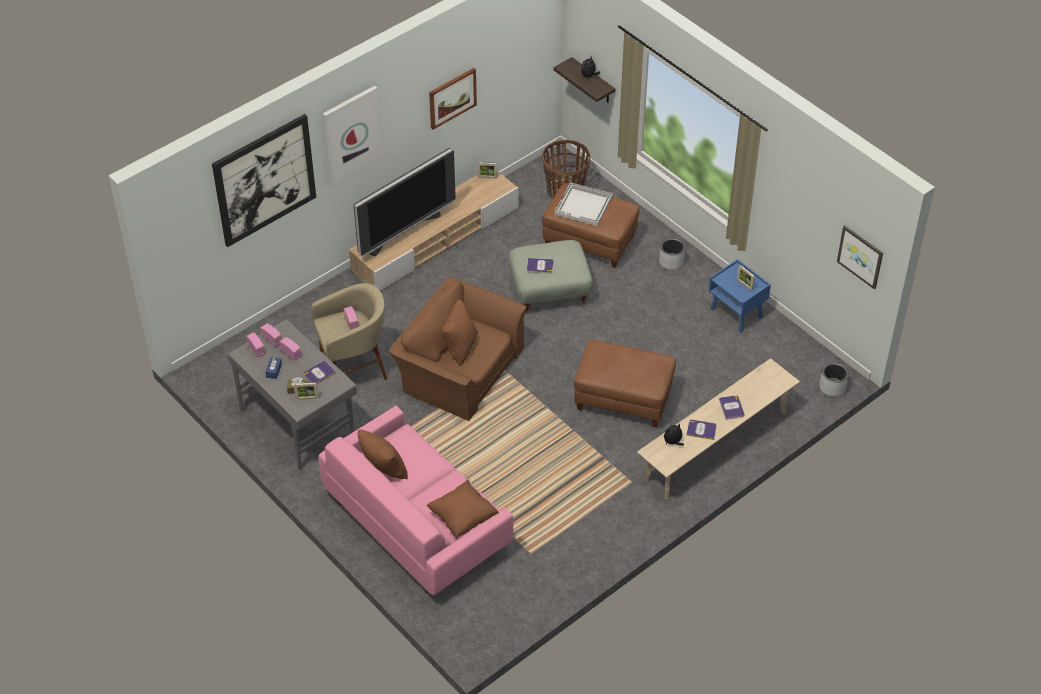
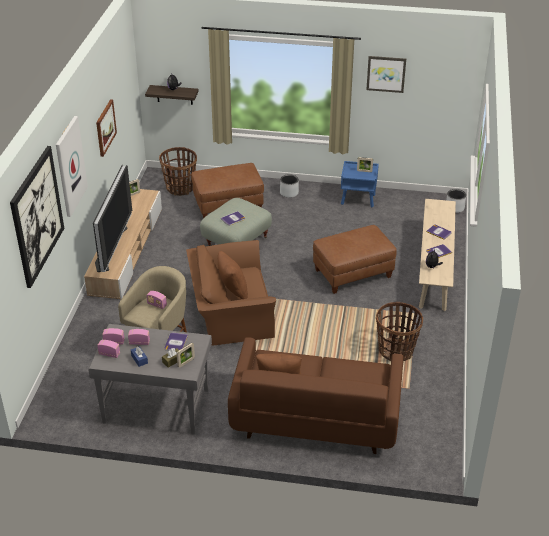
camera: 40 degrees left, 10 degrees down
(417, 523) = (315, 416): pink sofa -> brown sofa
(463, 517) = (368, 379): brown pillow -> none
(565, 509) = (396, 351): none -> basket
(583, 206) = (221, 176): white tray -> none
(860, 256) = (452, 99): picture -> picture (386, 73)

